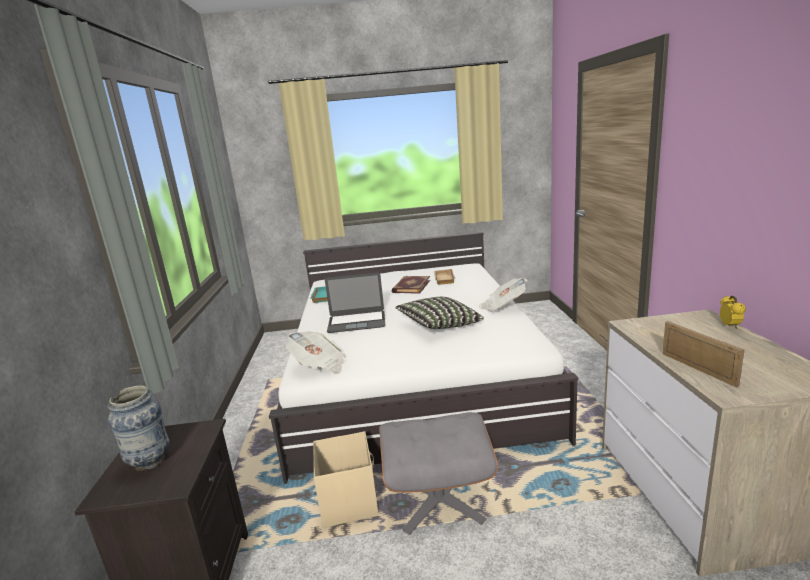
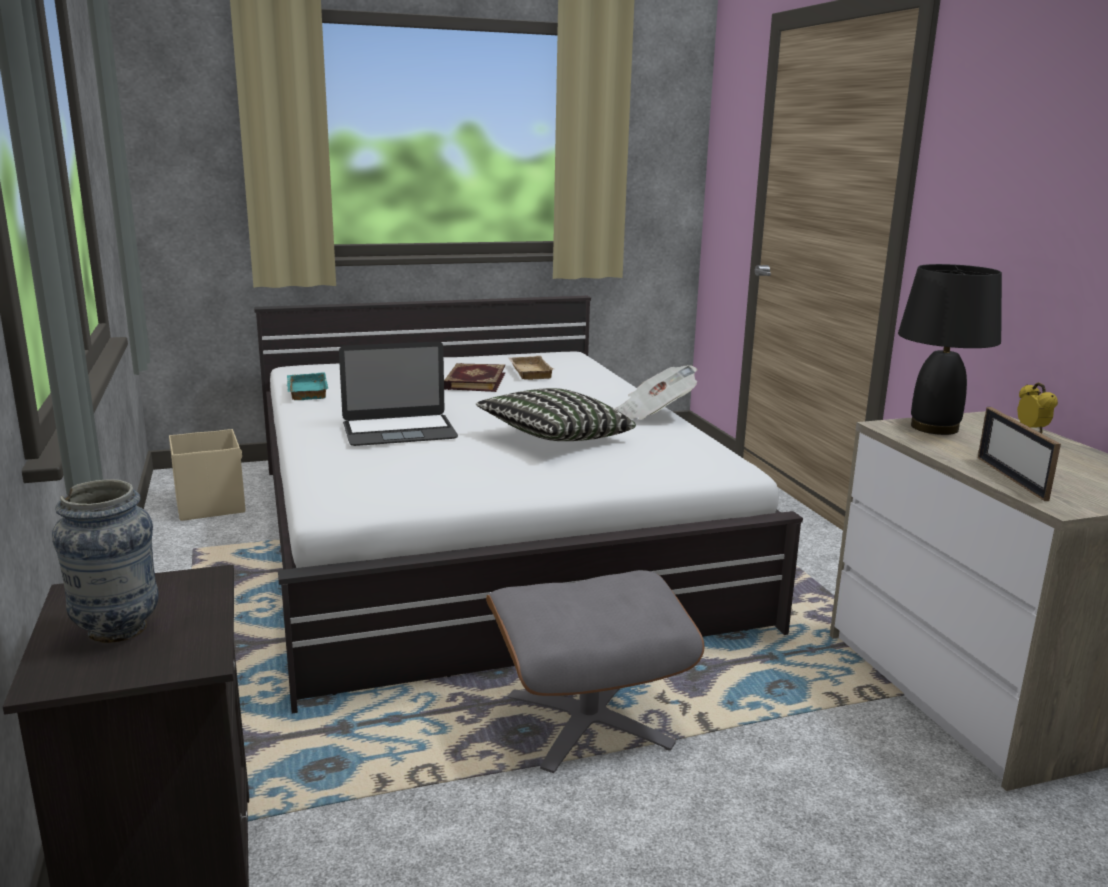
camera: 15 degrees left, 0 degrees up
(319, 365) = (360, 493): newspaper -> none
(349, 501) = (427, 732): beige storage box -> beige storage box (210, 505)
(659, 325) = (934, 427): none -> black table lamp
(697, 369) = (1011, 478): picture frame -> picture frame turned 150 degrees counterclockwise

